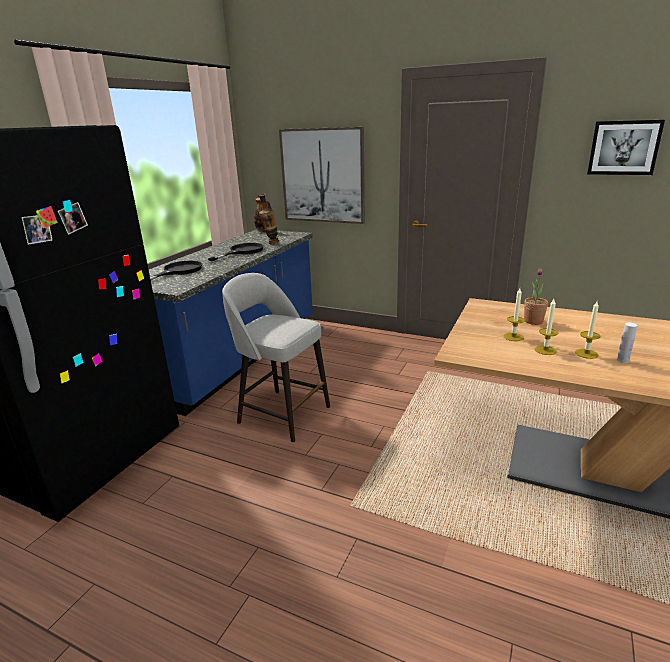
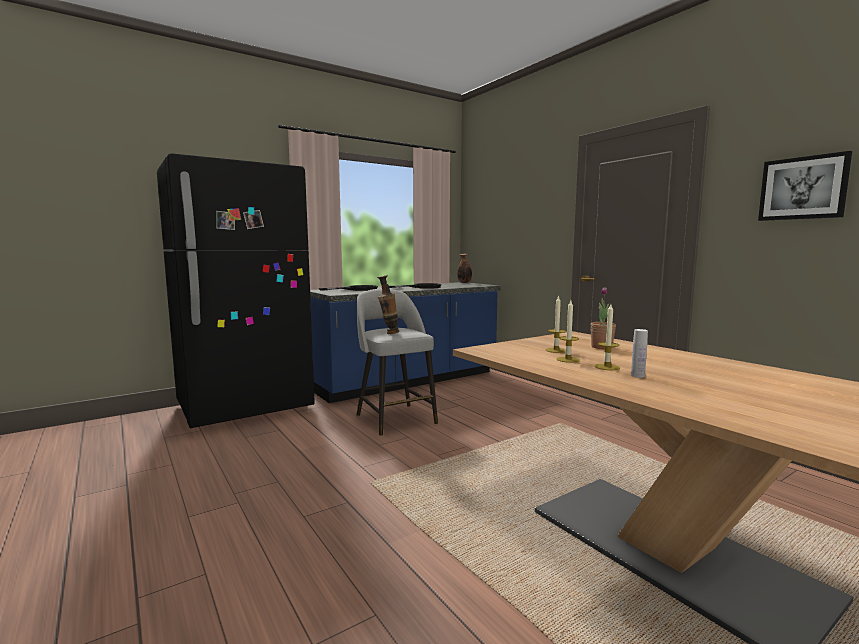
camera: 30 degrees right, 15 degrees down
(270, 243) = (452, 286): vase -> vase (388, 333)
(322, 176) = (515, 235): picture -> none

